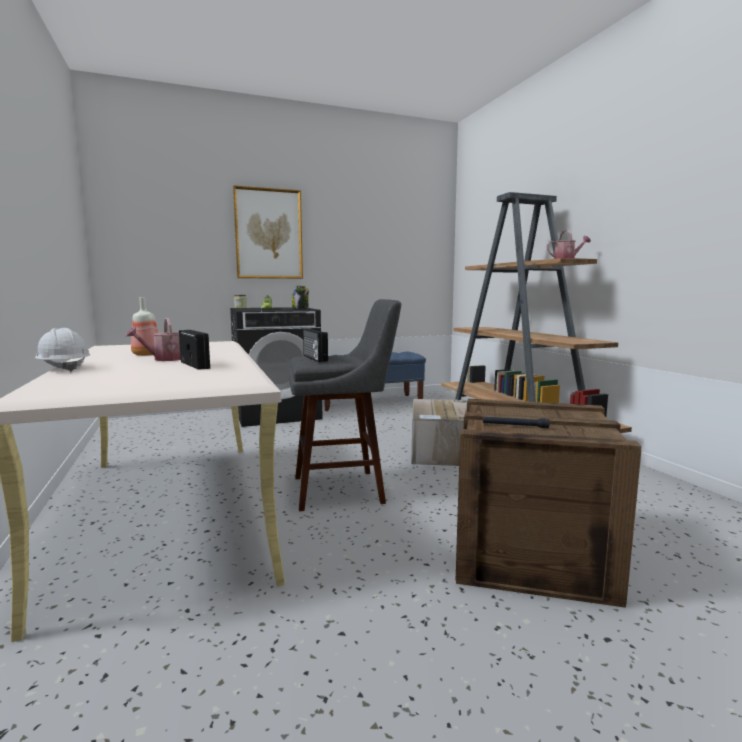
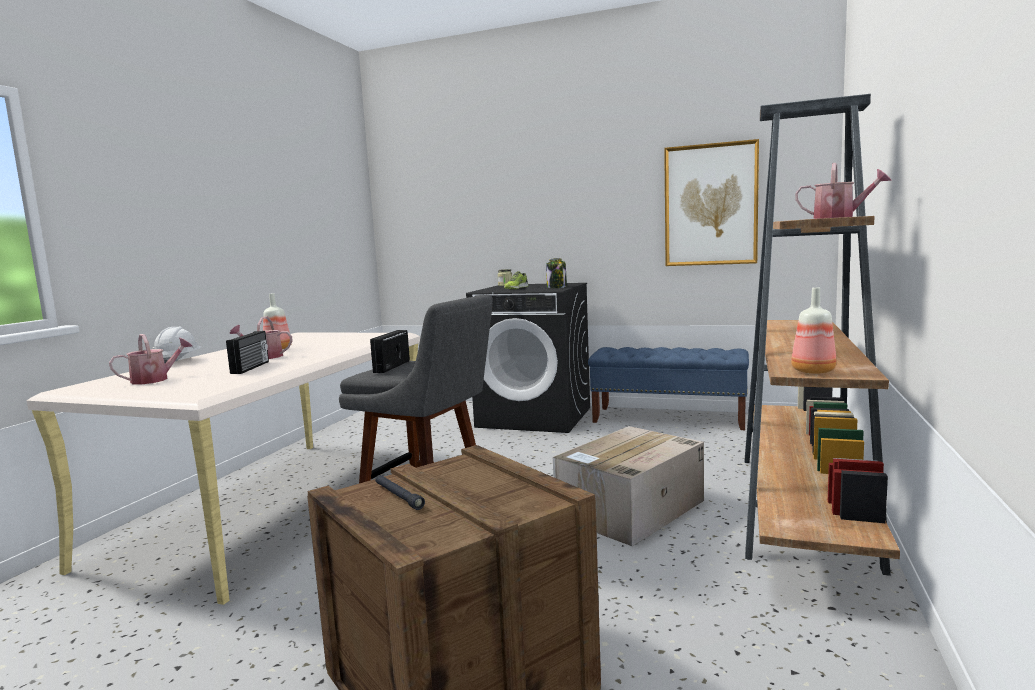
camera: 40 degrees right, 0 degrees up
(122, 379) = (155, 379): none -> watering can
(268, 234) = (545, 192): picture -> picture (710, 205)
(581, 341) = (812, 371): none -> bottle

